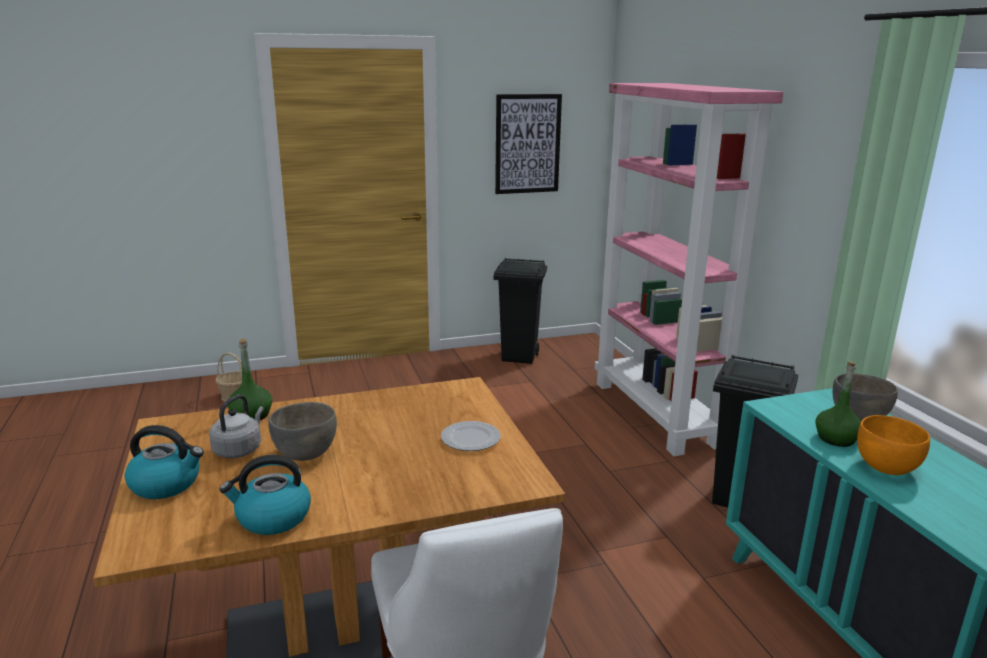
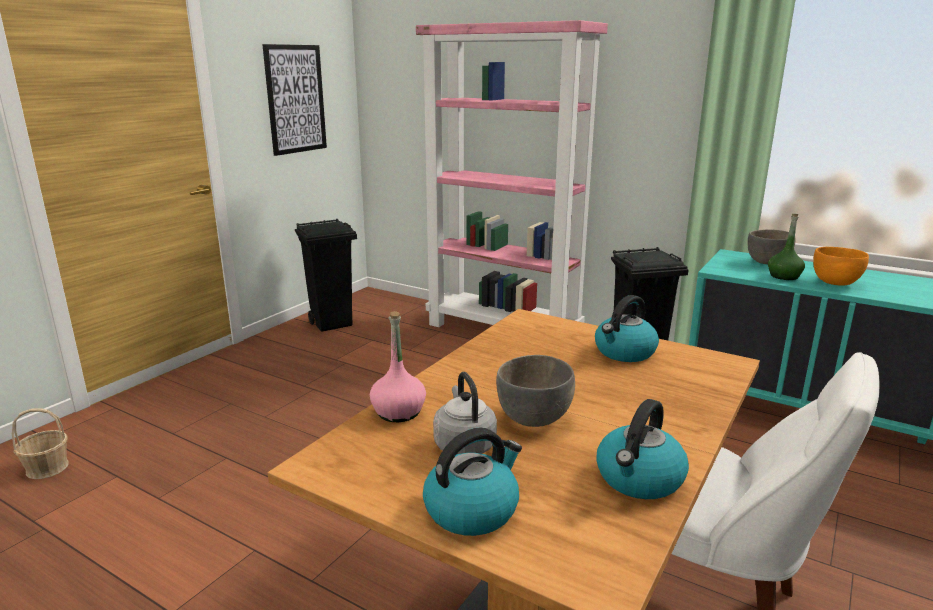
camera: 40 degrees left, 0 degrees up
(251, 415) = (399, 412): green bottle -> pink bottle
(471, 439) = (624, 352): plate -> kettle

